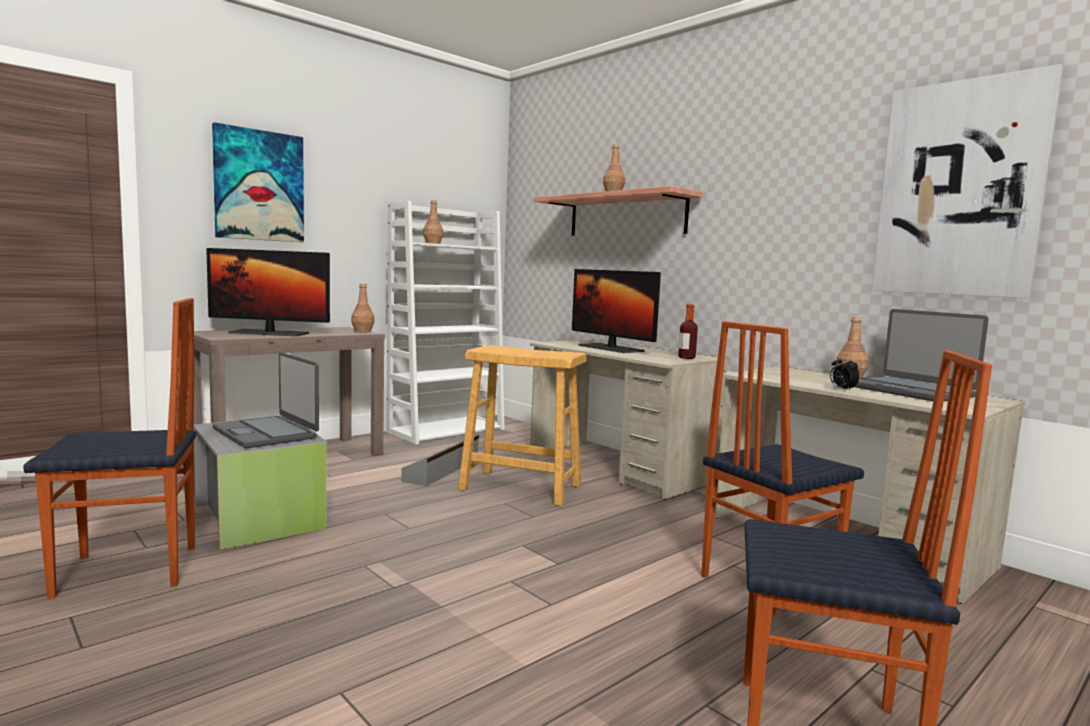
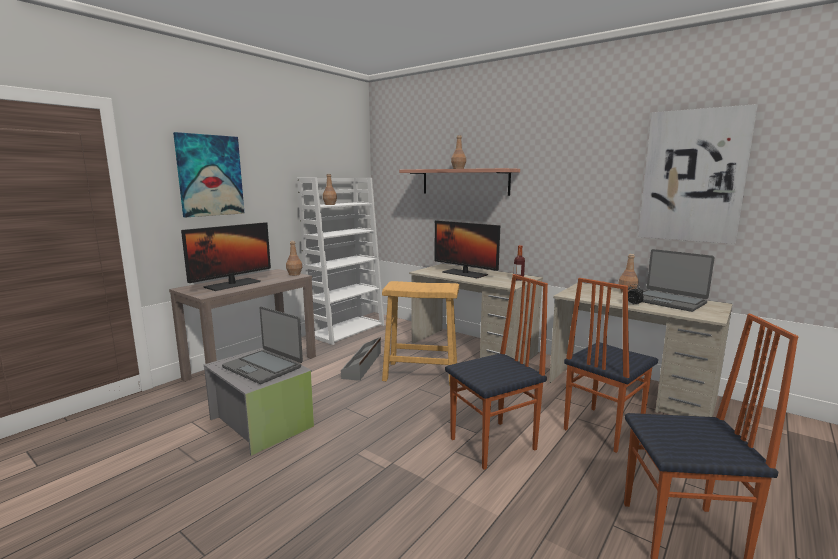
camera: 10 degrees left, 5 degrees up
(128, 571) = (197, 484): chair -> chair (494, 444)
(269, 333) = (233, 284): monitor -> monitor turned 45 degrees counterclockwise

